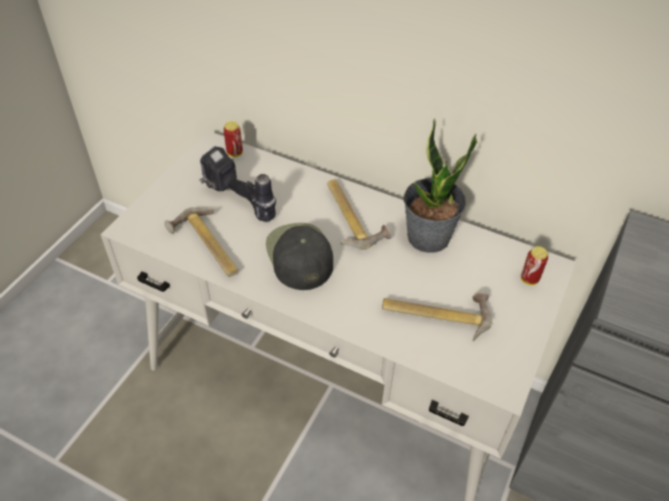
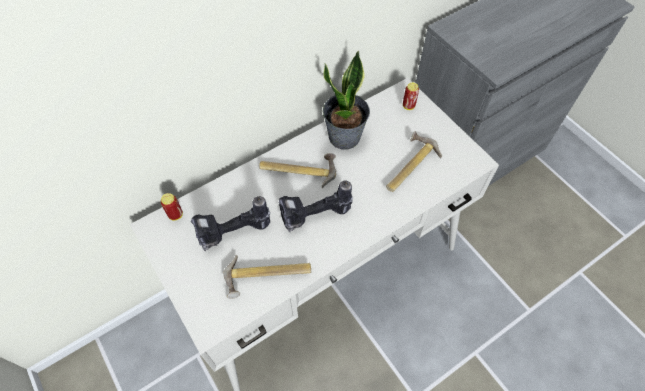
camera: 60 degrees left, 10 degrees up
(299, 255) = (315, 219): black cap -> power drill

